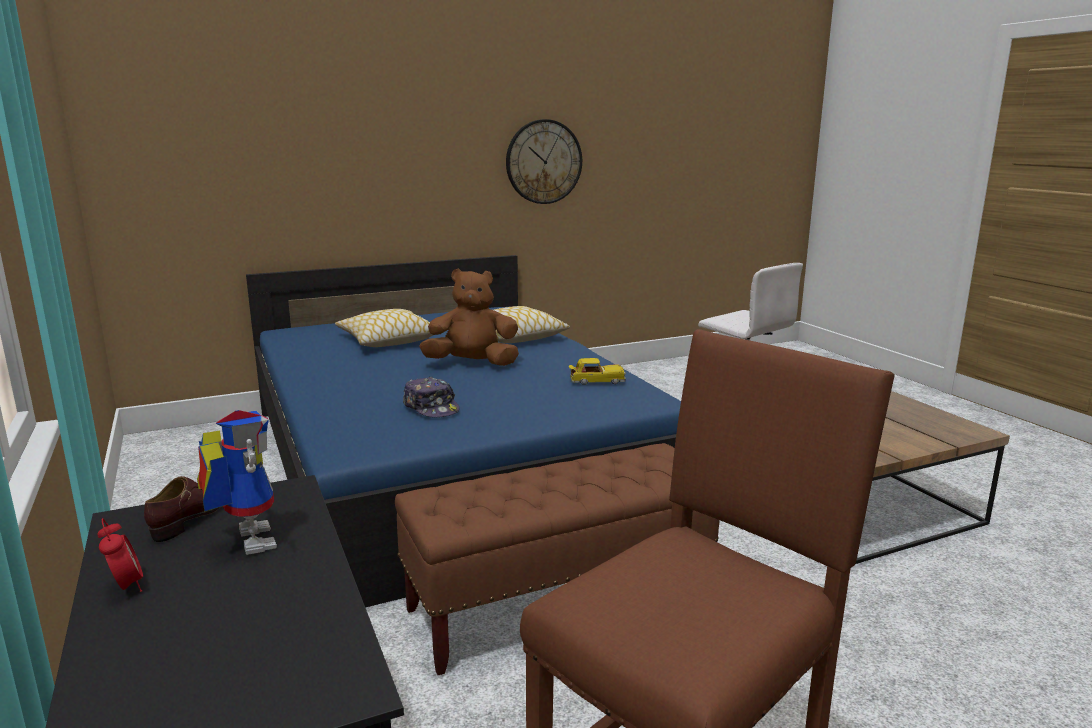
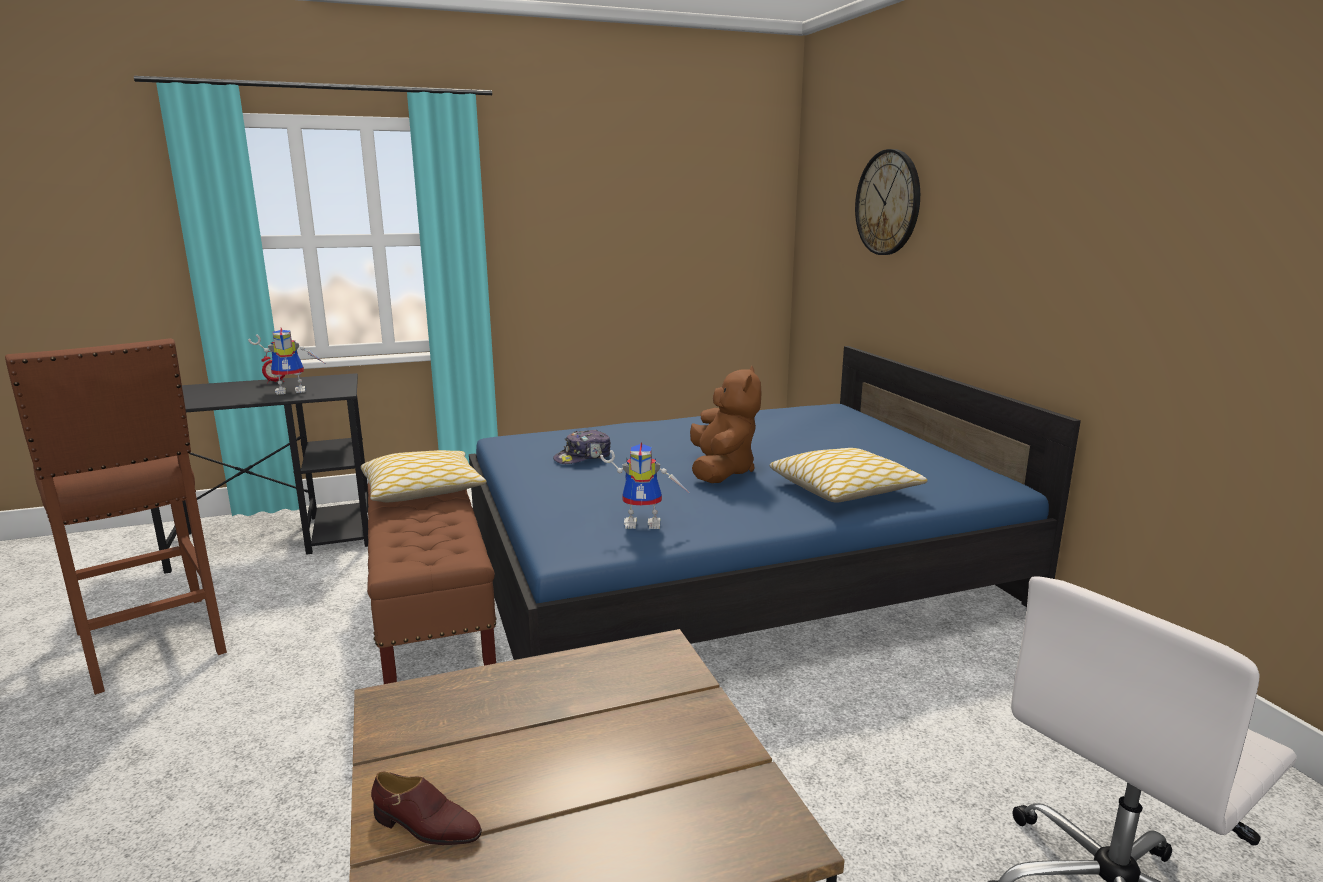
camera: 95 degrees right, 0 degrees up
(193, 516) = (331, 383): brown shoe -> brown shoe (426, 827)
(388, 340) = (805, 438): pillow -> pillow (423, 491)
(543, 162) = (1159, 272): wall clock -> wall clock (888, 203)
(596, 381) = (645, 522): toy car -> toy robot

